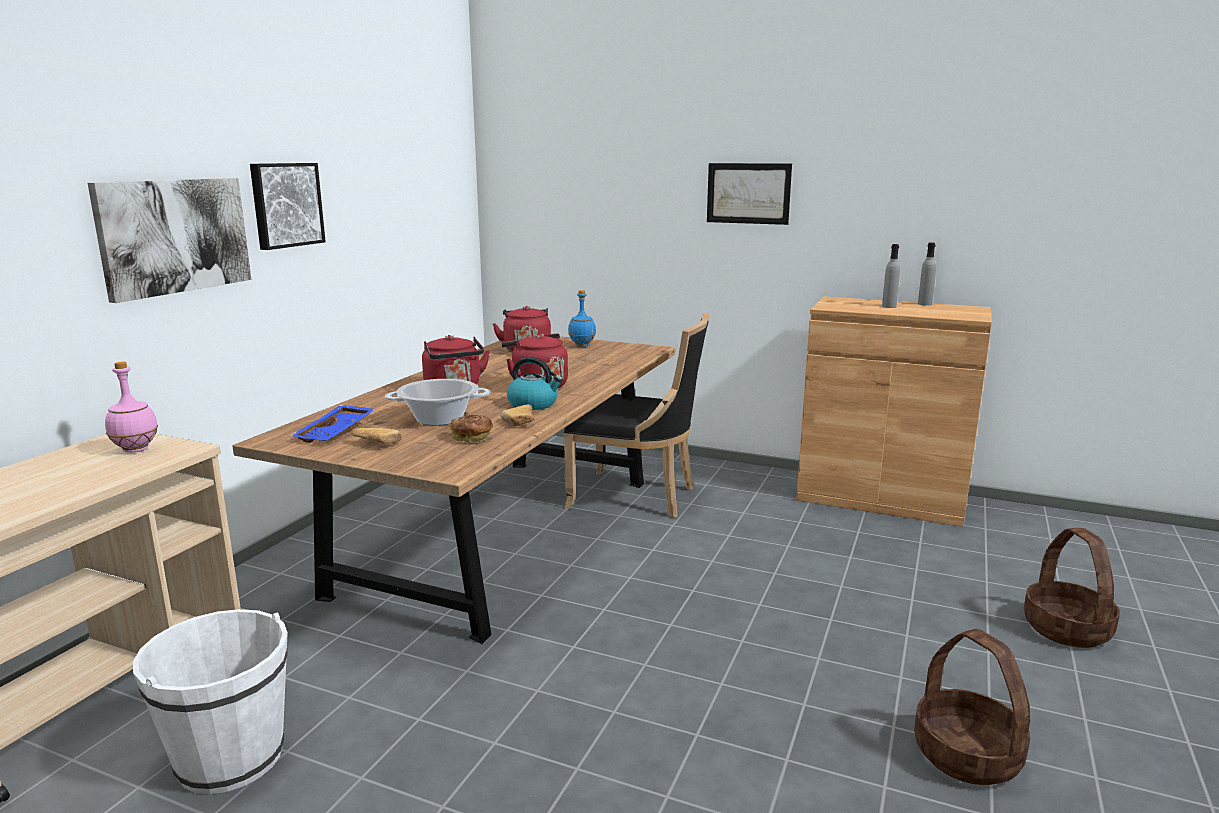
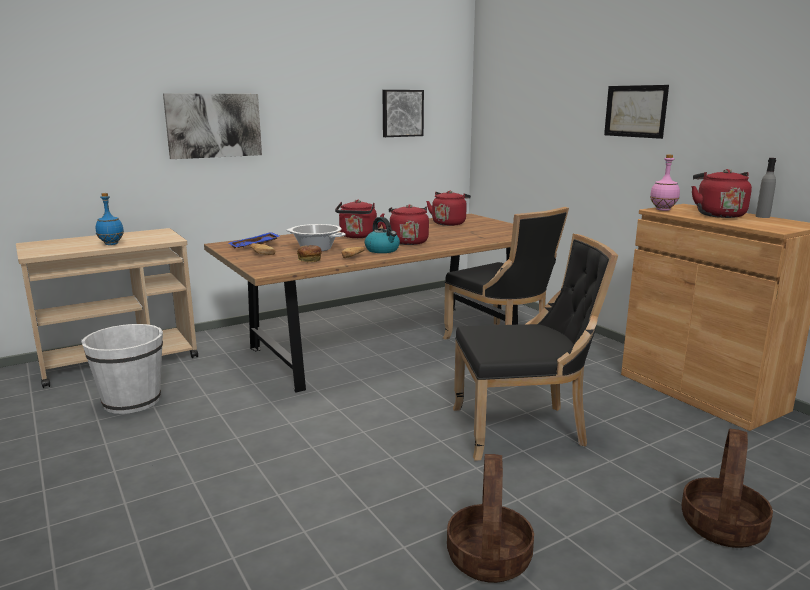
camera: 35 degrees right, 0 degrees up
(136, 449) = (154, 236): pink bottle -> pink bottle (663, 210)
(285, 205) = (294, 111): picture -> picture (402, 113)
(582, 345) = (492, 225): blue bottle -> blue bottle (112, 244)
(798, 594) = (523, 429): none -> black chair
(889, 306) = (718, 215): grey bottle -> red kettle

